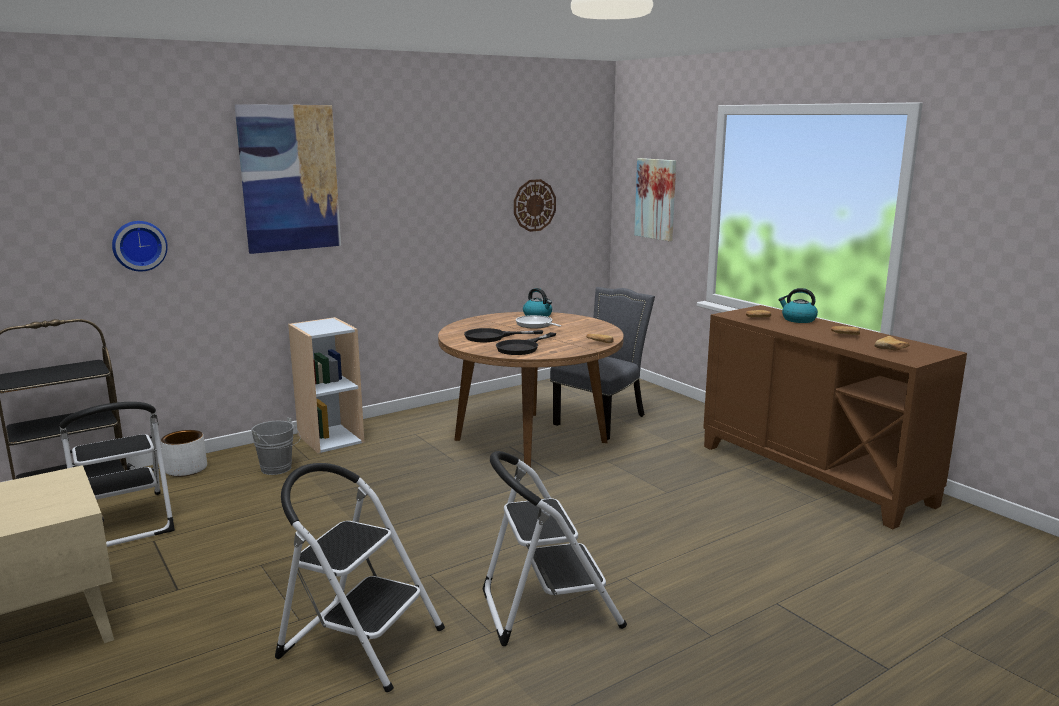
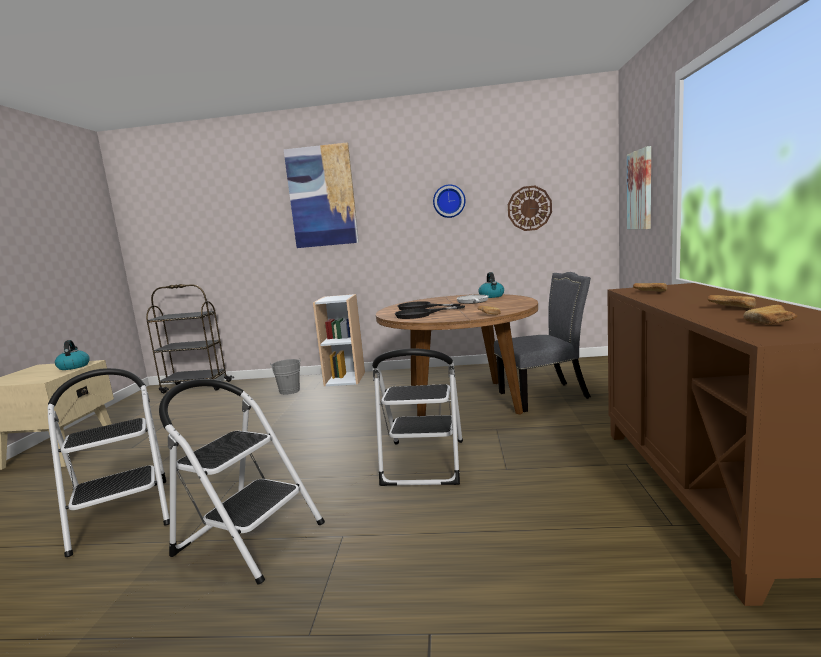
camera: 40 degrees right, 5 degrees down
(123, 523) = (182, 406): step ladder -> step ladder (423, 464)
(139, 245) = (233, 243): wall clock -> wall clock (449, 201)
(186, 469) = (254, 383): white planter -> none
(798, 319) = (704, 294): kettle -> kettle (73, 366)

